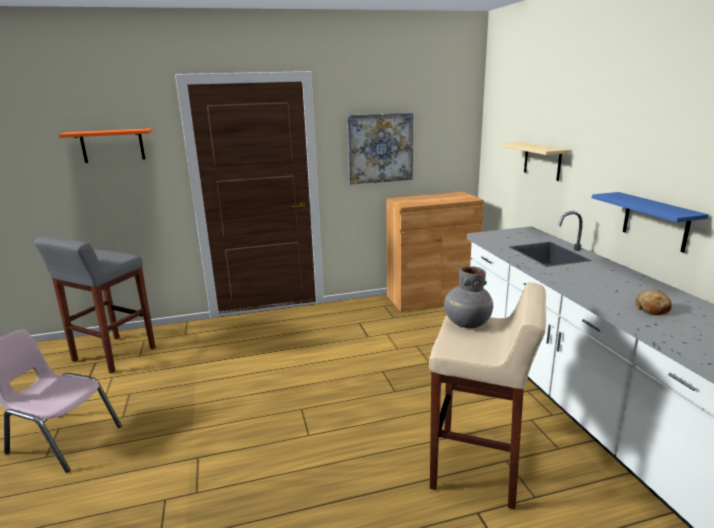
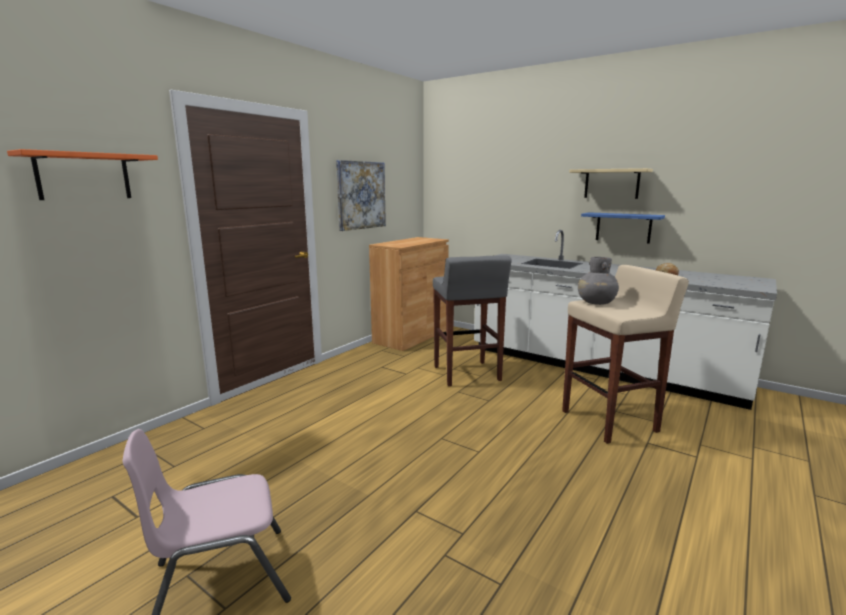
camera: 40 degrees left, 5 degrees down
(113, 355) = (128, 479): grey stool -> grey stool (467, 374)
(542, 161) = (505, 200): beige shelf -> beige shelf (611, 183)

